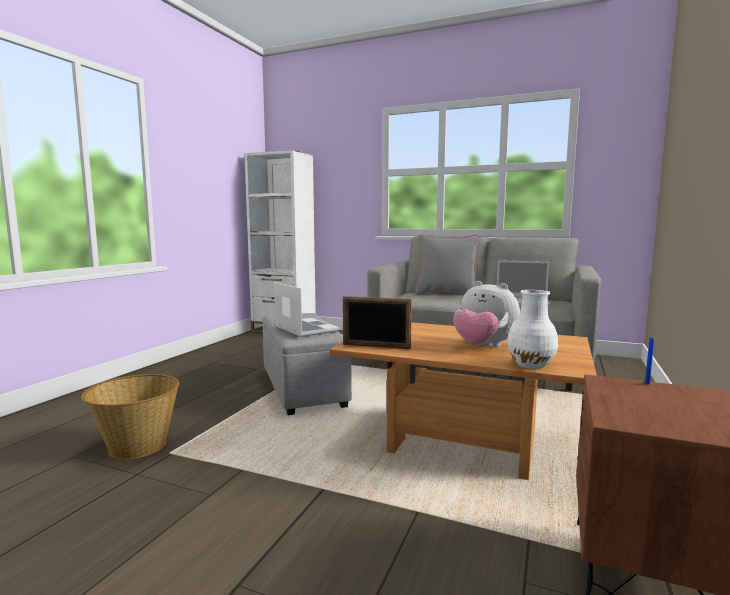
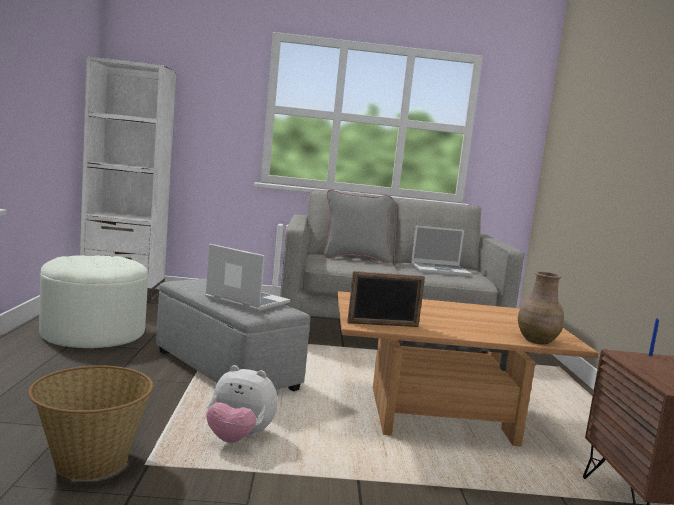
camera: 25 degrees left, 0 degrees up
(234, 357) = (93, 333): none -> white ottoman
(483, 347) = (476, 322): plush toy -> plush toy (238, 438)
(531, 365) = (537, 341): white vase -> brown vase

